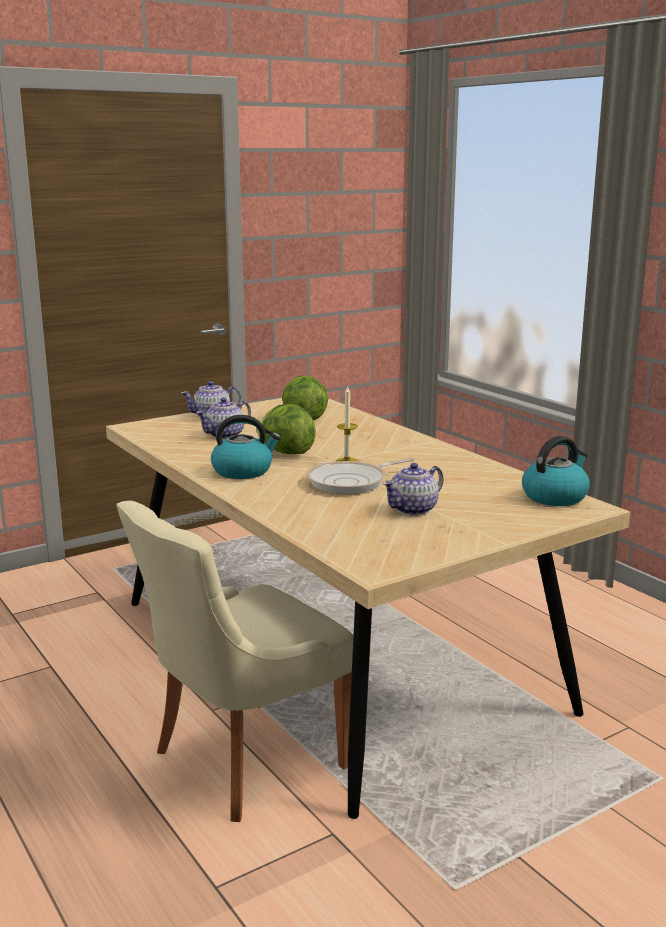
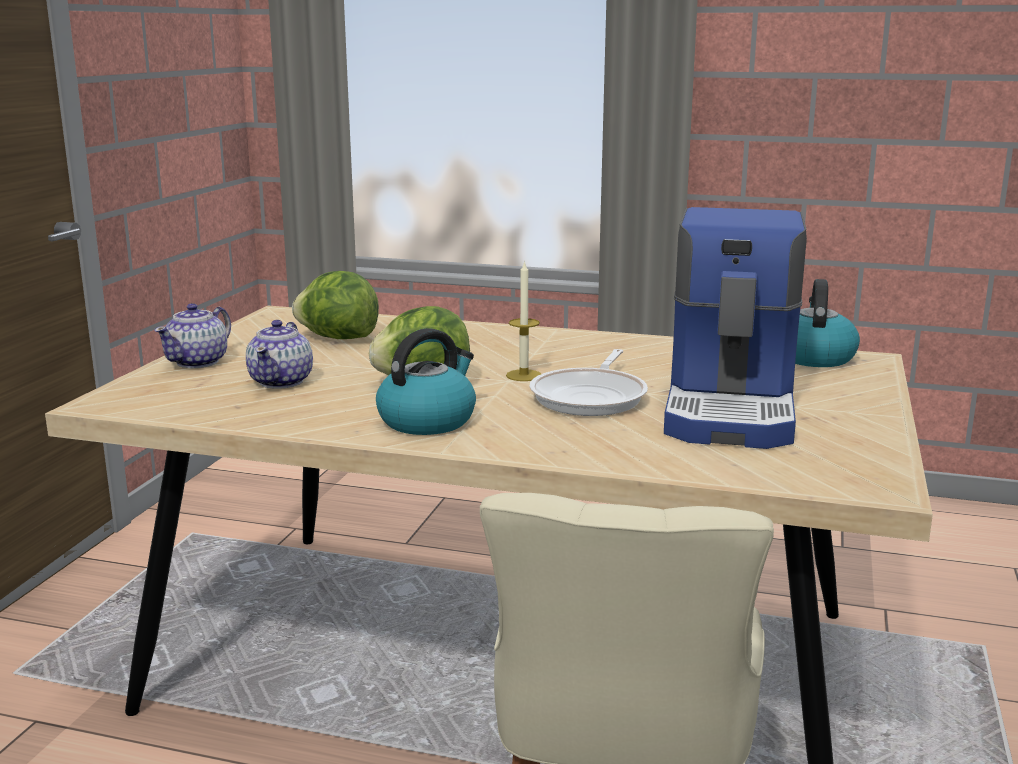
camera: 40 degrees left, 0 degrees up
(413, 509) = (733, 408): teapot -> coffee machine

